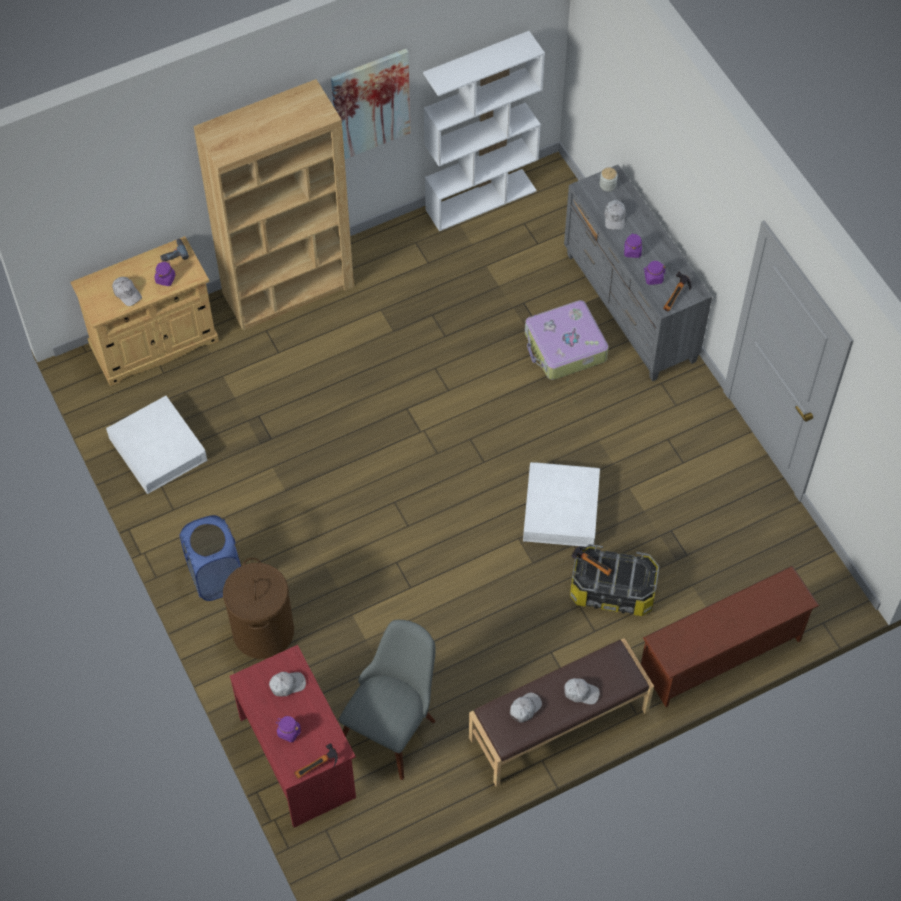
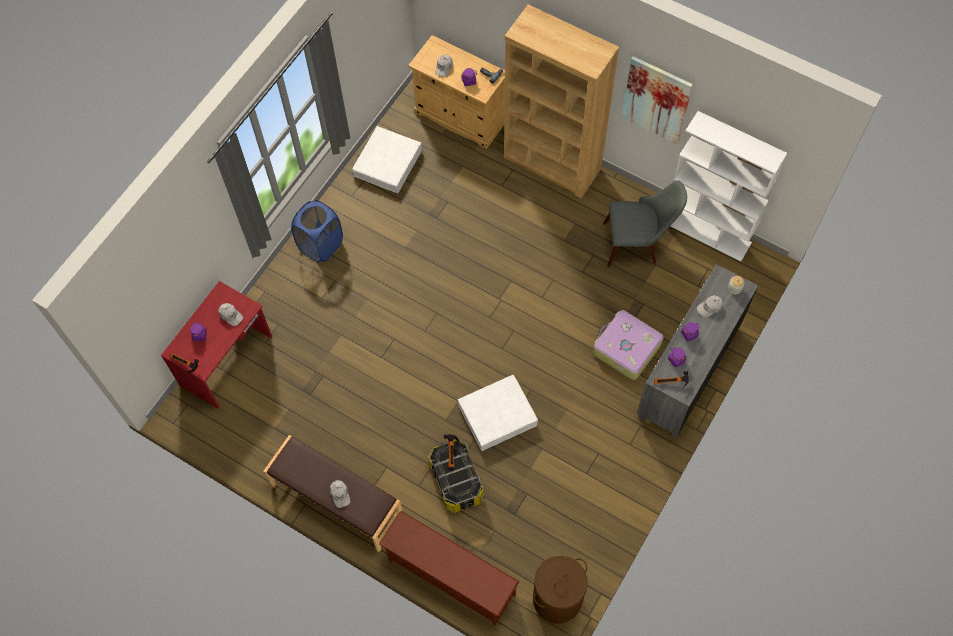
camera: 60 degrees right, 5 degrees up
(263, 631) = (299, 292): brown laundry basket -> brown laundry basket (557, 598)
(393, 722) = (281, 401): grey chair -> grey chair (638, 242)
(525, 708) = (308, 466): white cap -> none

